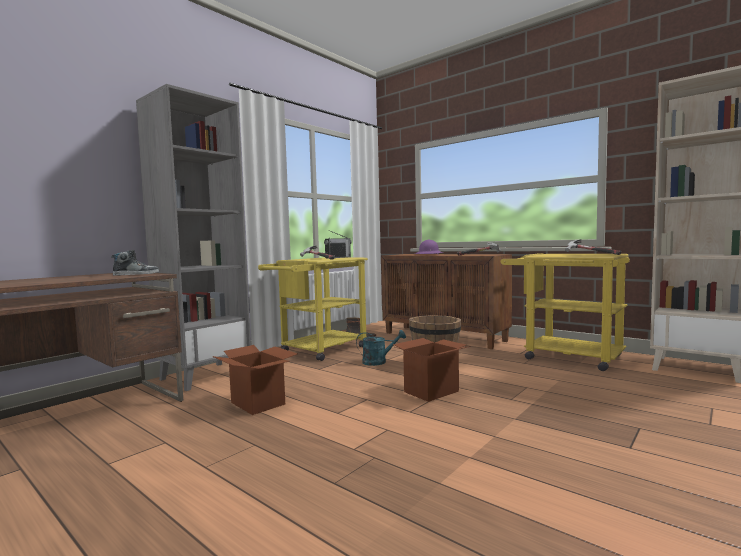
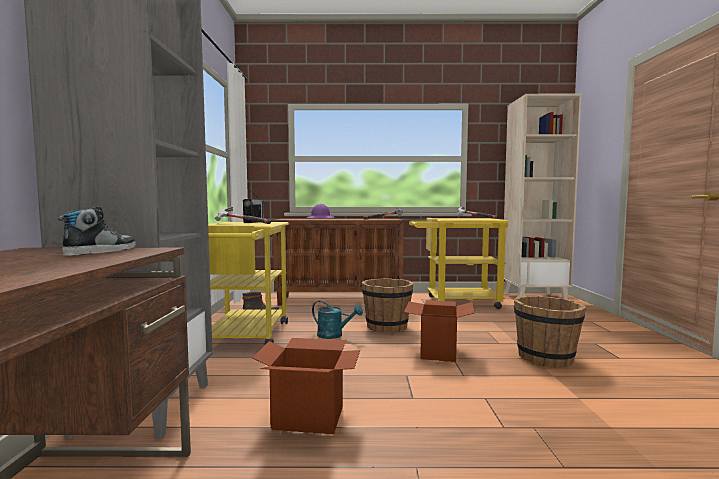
camera: 40 degrees left, 0 degrees up
(379, 362) = (334, 335): turquoise watering can -> turquoise watering can turned 75 degrees clockwise
(528, 422) = (546, 358): none -> brown bucket

